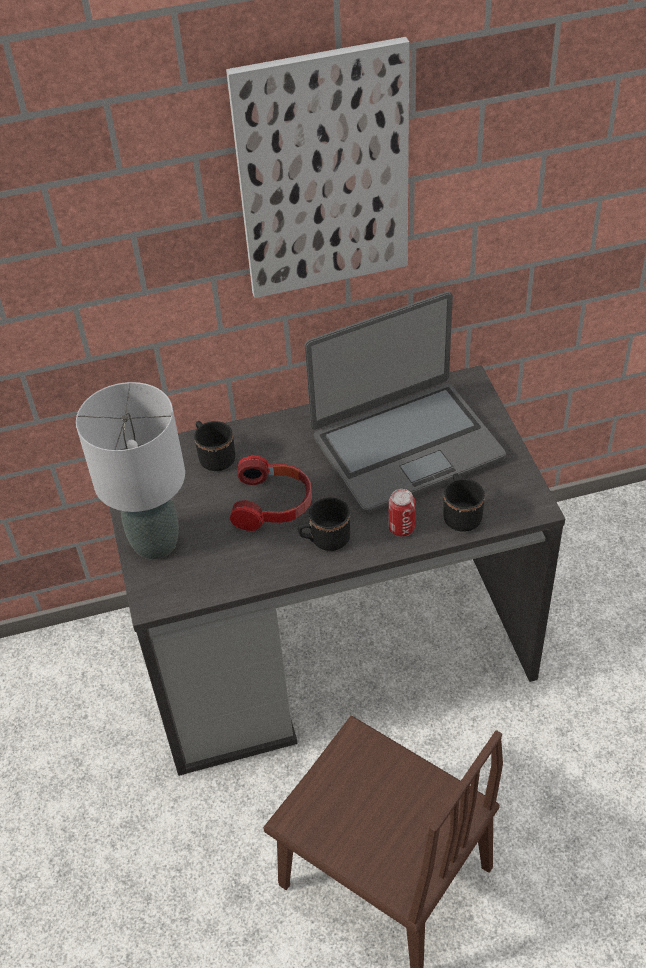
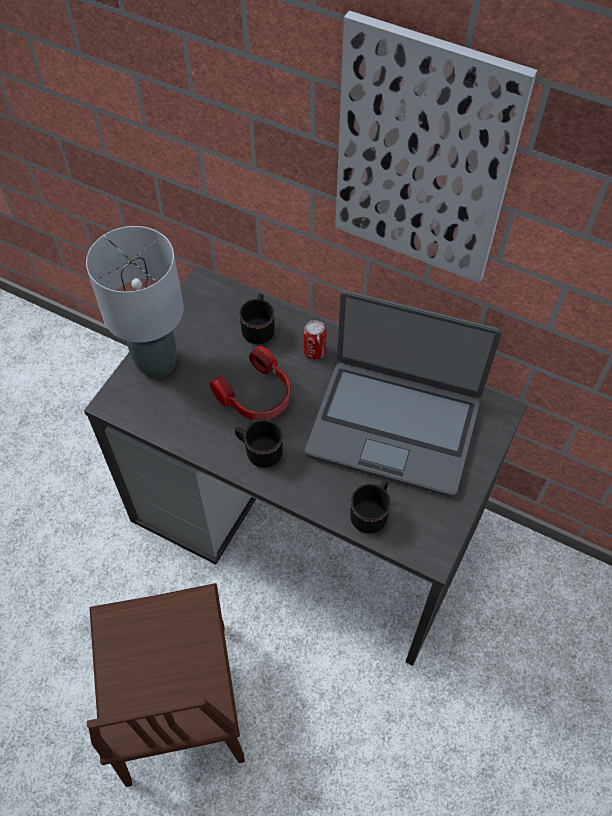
camera: 40 degrees right, 10 degrees up
(401, 528) = (319, 487): can -> can (314, 352)

